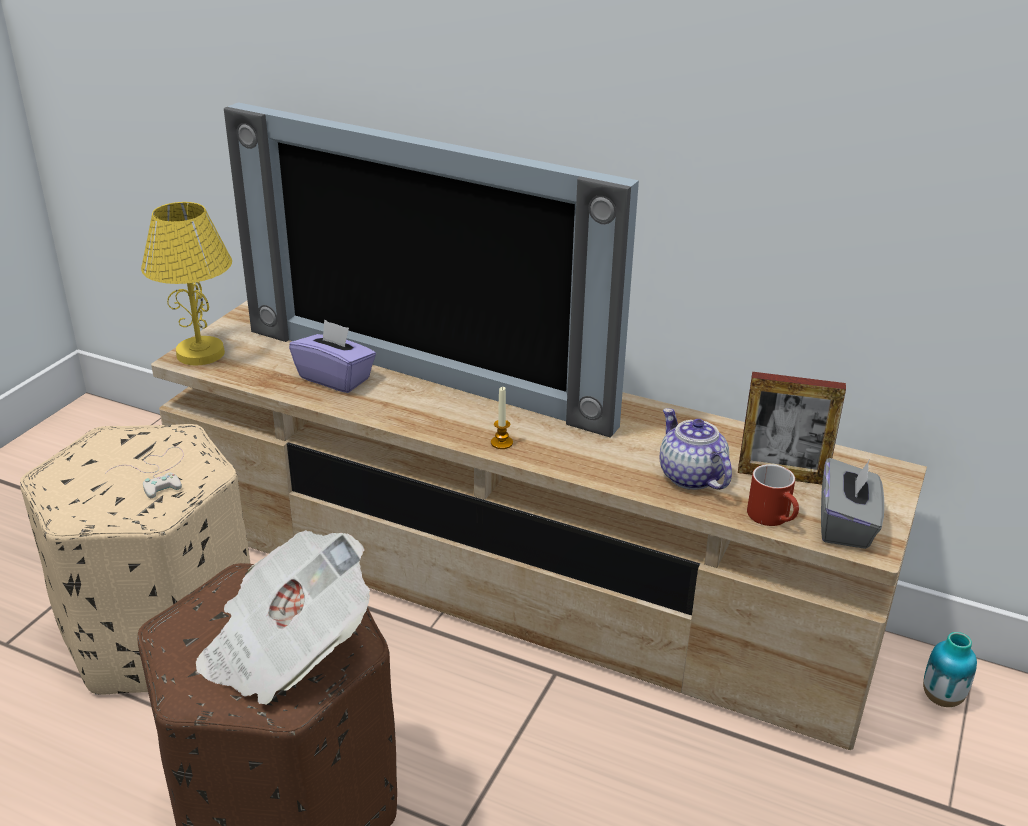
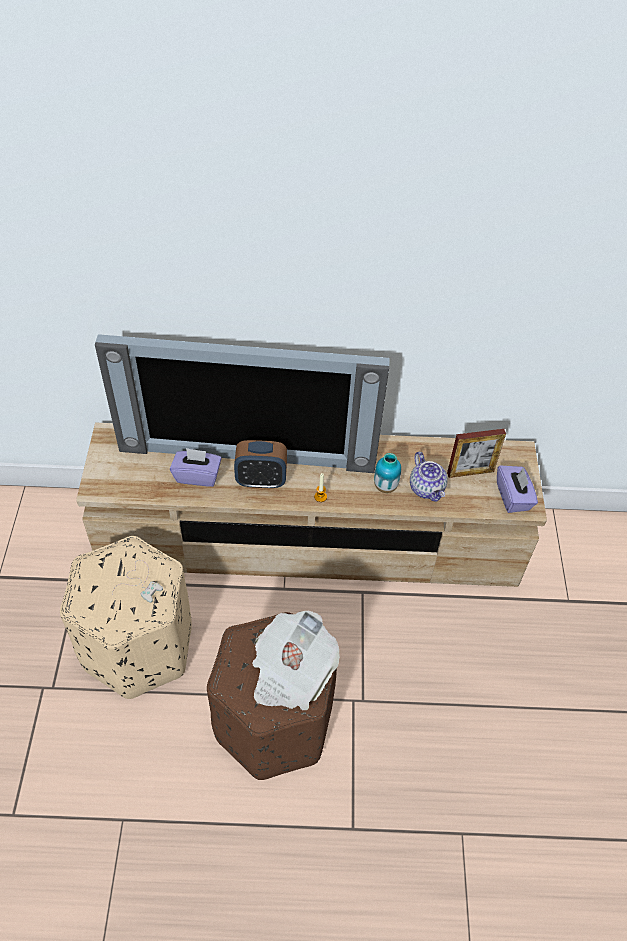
camera: 25 degrees left, 20 degrees up
(199, 353) = (100, 481): yellow table lamp -> none
(424, 404) = (261, 480): none -> alarm clock
(690, 476) = (427, 488): teapot -> teapot turned 150 degrees counterclockwise
(774, 518) = (479, 504): red mug -> none
(846, 525) = (513, 497): grey tissue box -> purple tissue box
(941, 698) = (546, 539): vase -> vase (385, 487)

